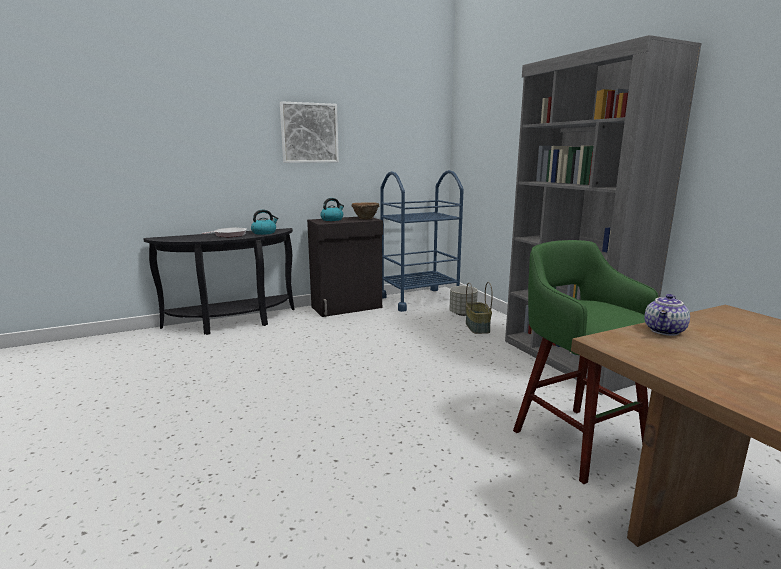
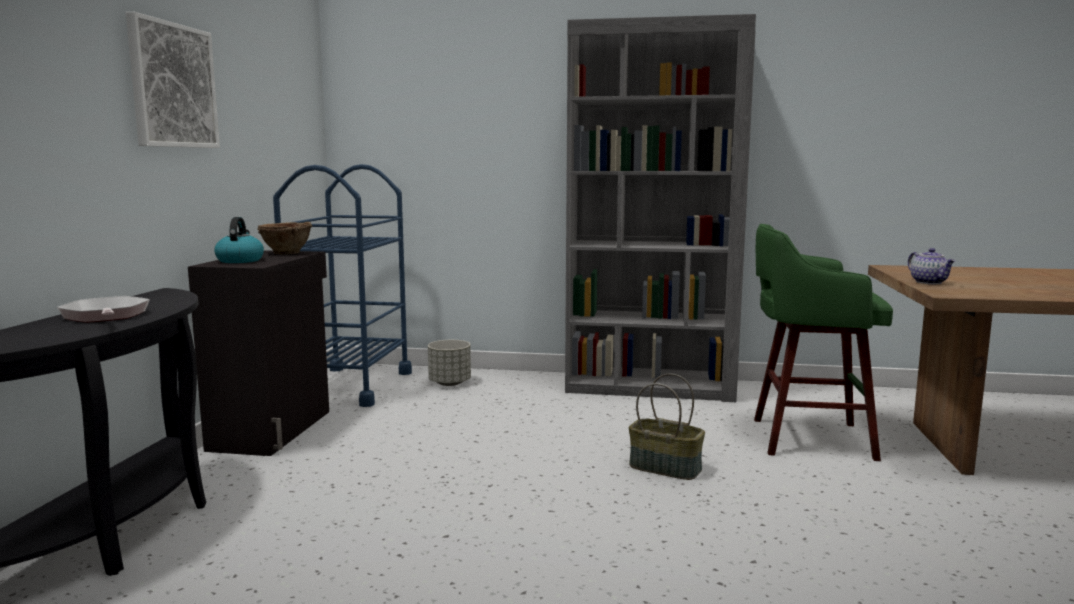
camera: 55 degrees left, 5 degrees down
(264, 233) = (161, 301): kettle -> none
(478, 327) = (505, 390): basket -> basket (666, 467)

